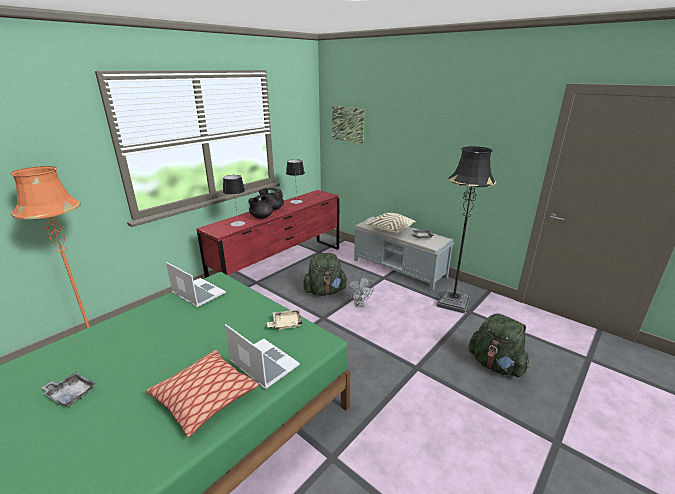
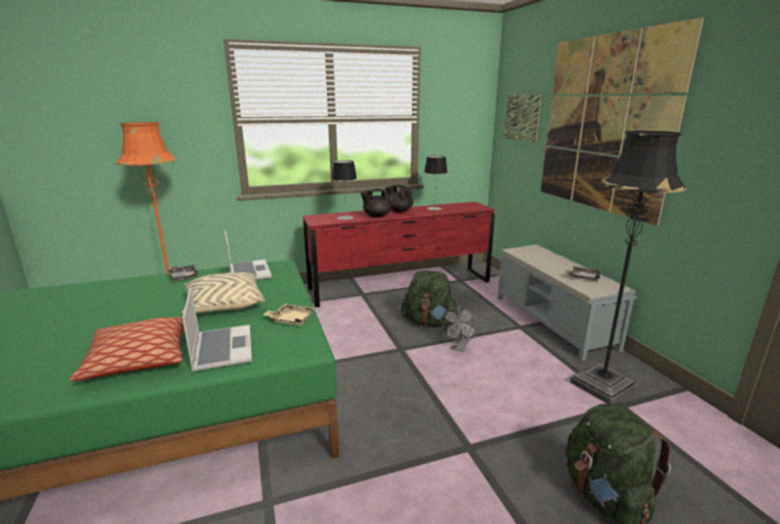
camera: 30 degrees right, 5 degrees down
(71, 393) = (63, 319): grey tray -> grey tray (183, 277)
(390, 229) = (545, 261): beige pillow -> beige pillow (224, 305)
(419, 133) = (603, 124): none -> picture

